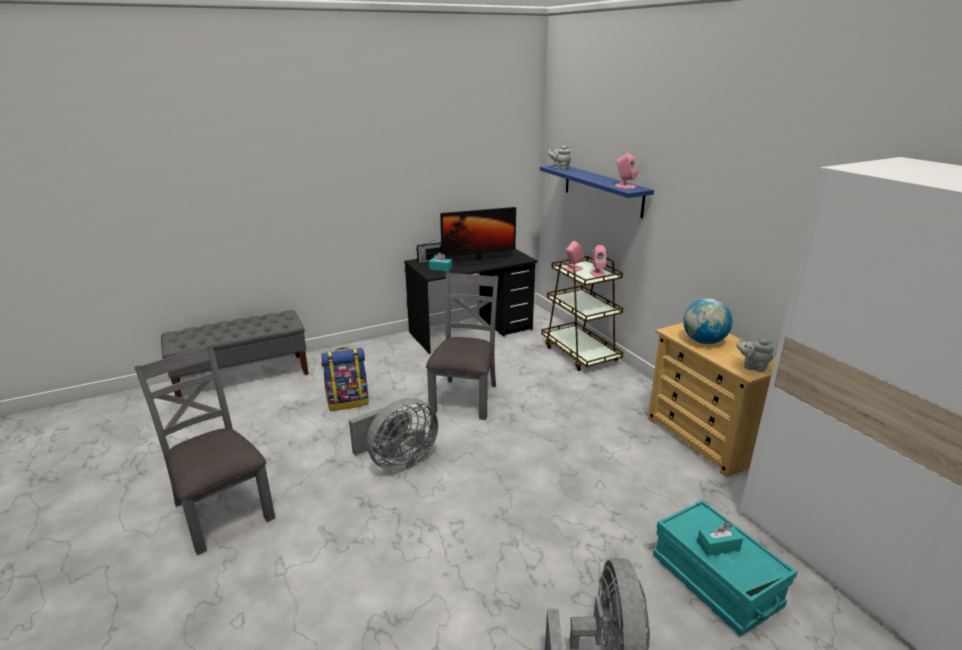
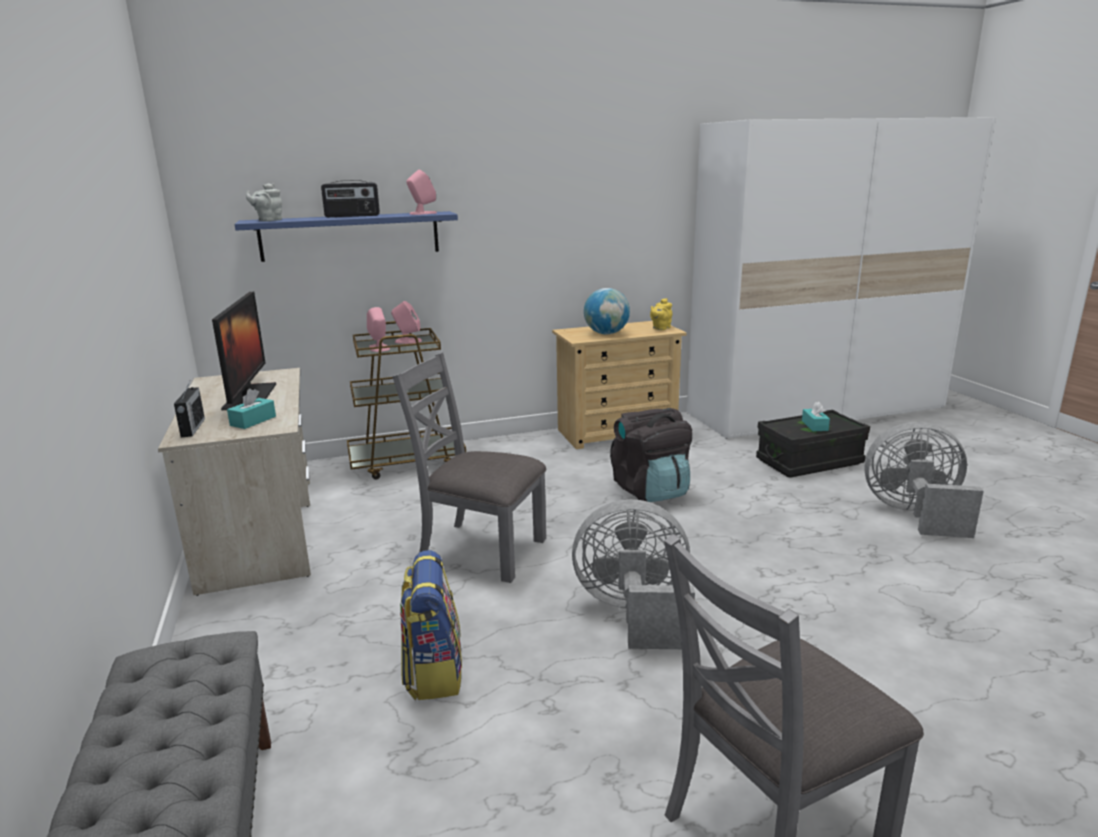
camera: 80 degrees left, 5 degrees down
(398, 461) = (634, 614): grey fan -> grey fan turned 60 degrees counterclockwise
(471, 331) = (260, 531): black desk -> beige desk
(581, 463) = (651, 490): none -> black backpack
(596, 177) = (352, 216): none -> radio
(715, 581) = (809, 461): turquoise storage box -> black storage box
(753, 367) = (660, 328): grey teapot -> yellow teapot

